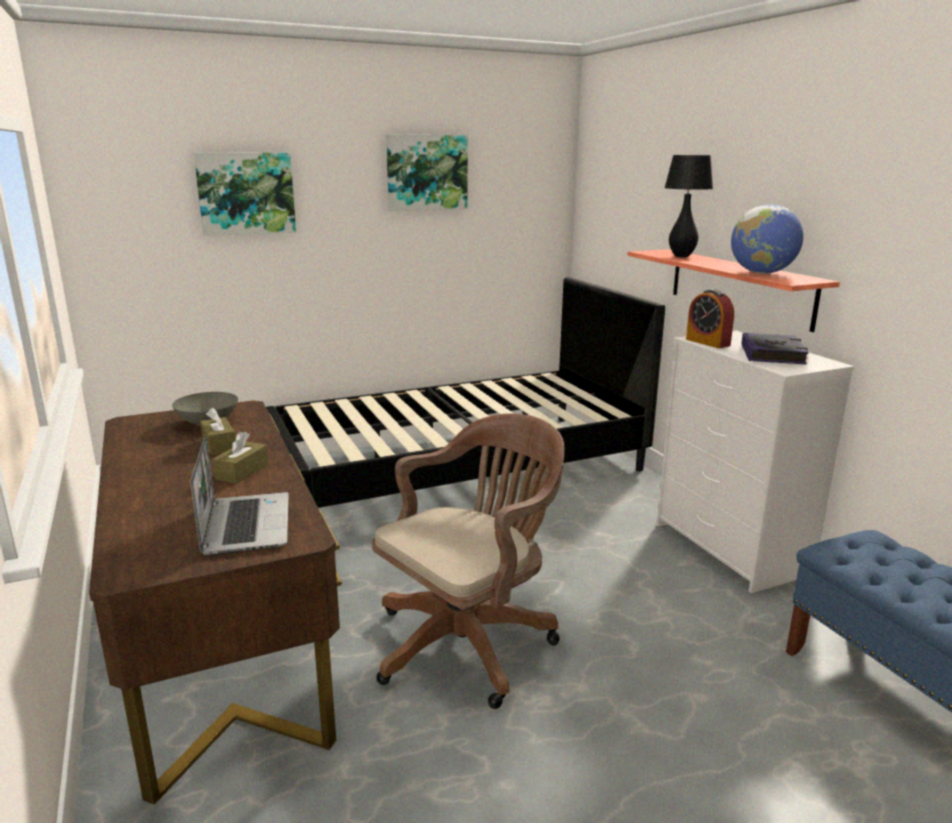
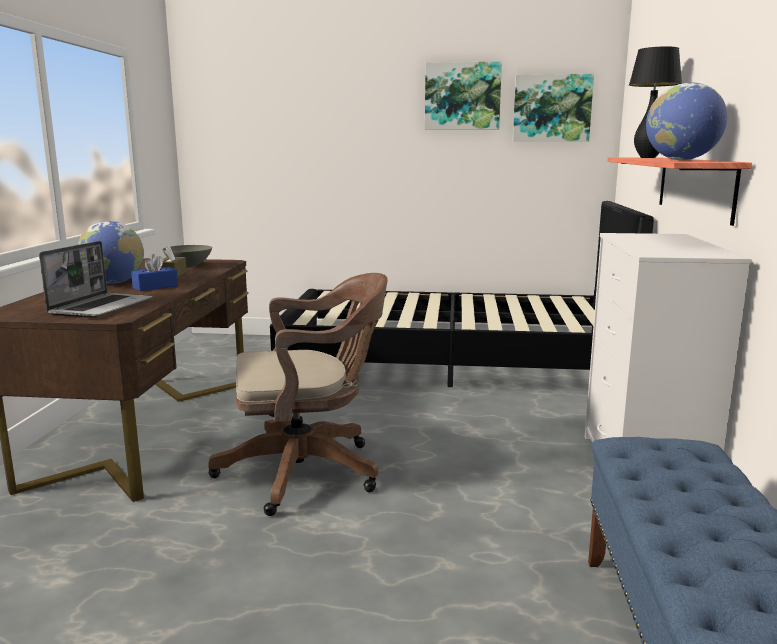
camera: 30 degrees right, 5 degrees down
(168, 475) = (114, 282): none -> globe
(242, 471) = (155, 287): brown tissue box -> blue tissue box
(246, 193) = (307, 113): picture -> picture (552, 108)
(707, 342) = (624, 236): alarm clock -> none
(772, 354) = (673, 246): book -> none

